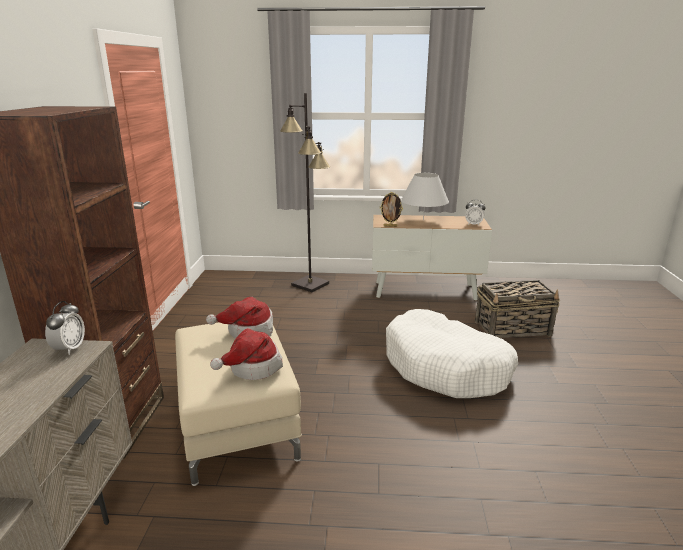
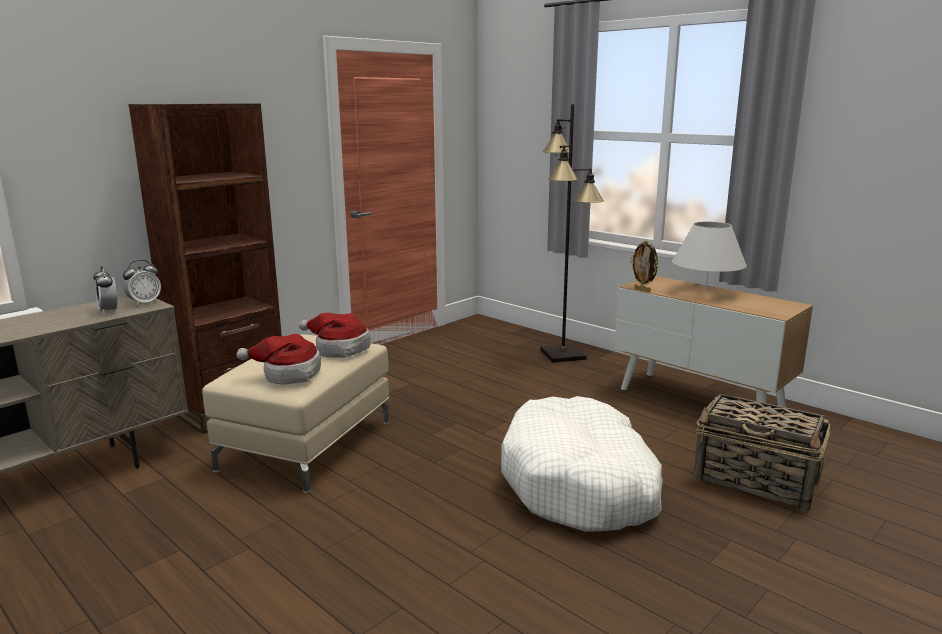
camera: 40 degrees right, 5 degrees down
(473, 224) = (770, 310): alarm clock -> alarm clock (109, 311)

